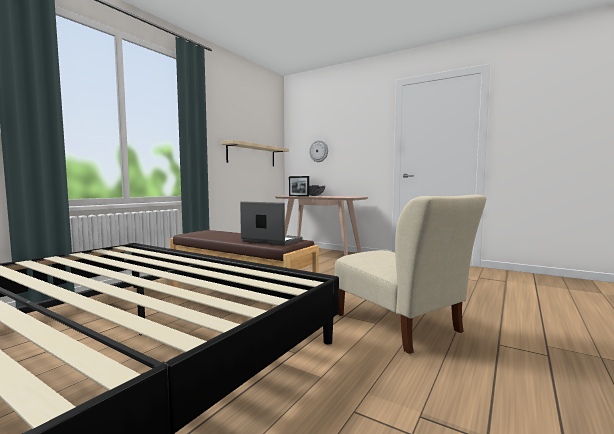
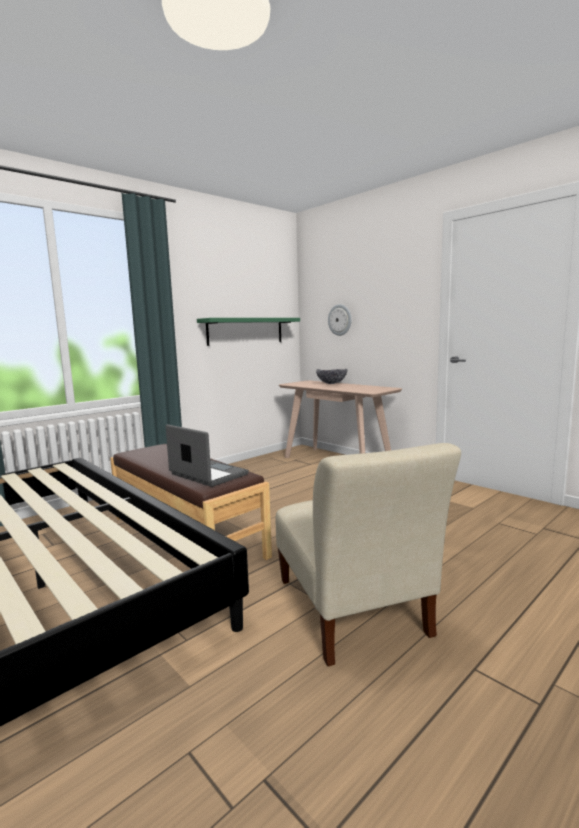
camera: 15 degrees right, 5 degrees up
(251, 155) = (245, 331): beige shelf -> green shelf
(298, 196) = (307, 385): picture frame -> none

